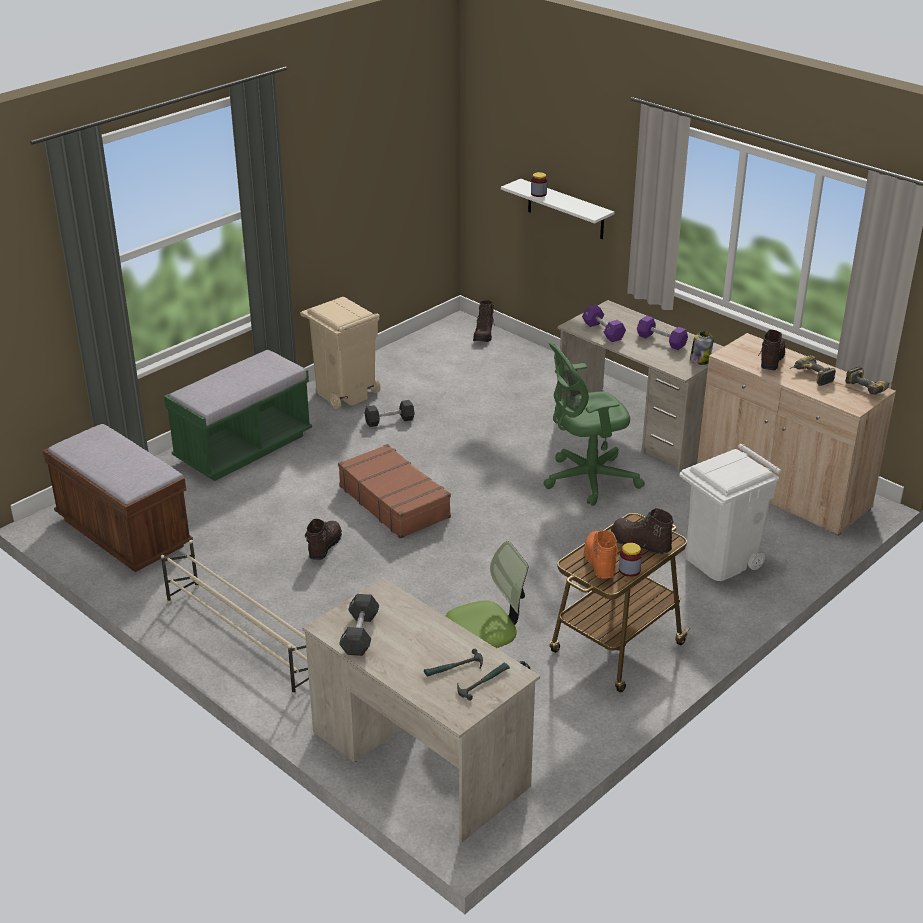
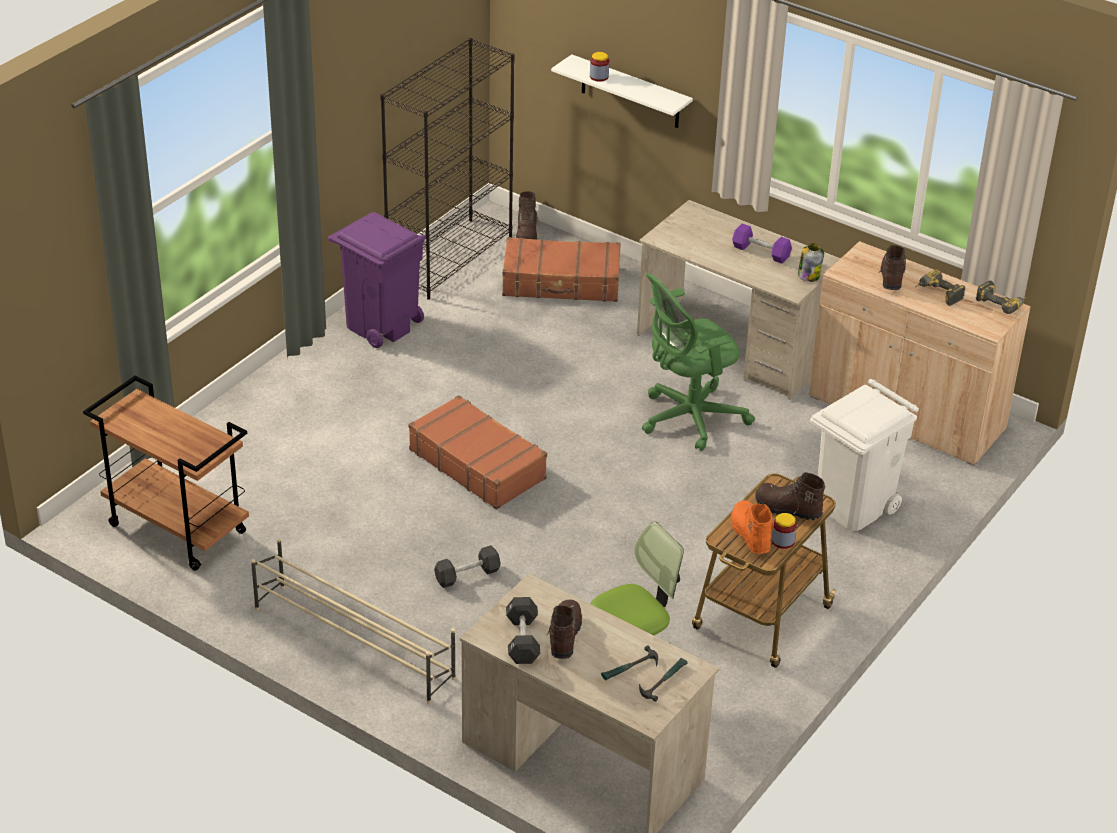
camera: 10 degrees left, 5 degrees up
(123, 533) = (175, 529): brown bench -> brown cart
(243, 448) = (281, 408): green bench -> none
(324, 546) = (412, 526): brown boot -> brown boot (564, 636)
(344, 393) = (380, 326): beige trash can -> purple trash can
(389, 421) = (444, 359): black dumbbell -> black dumbbell (467, 575)
(416, 348) = (450, 258): none -> black bookcase
(503, 371) = (561, 282): none -> brown suitcase
(603, 331) = (693, 244): purple dumbbell -> none

